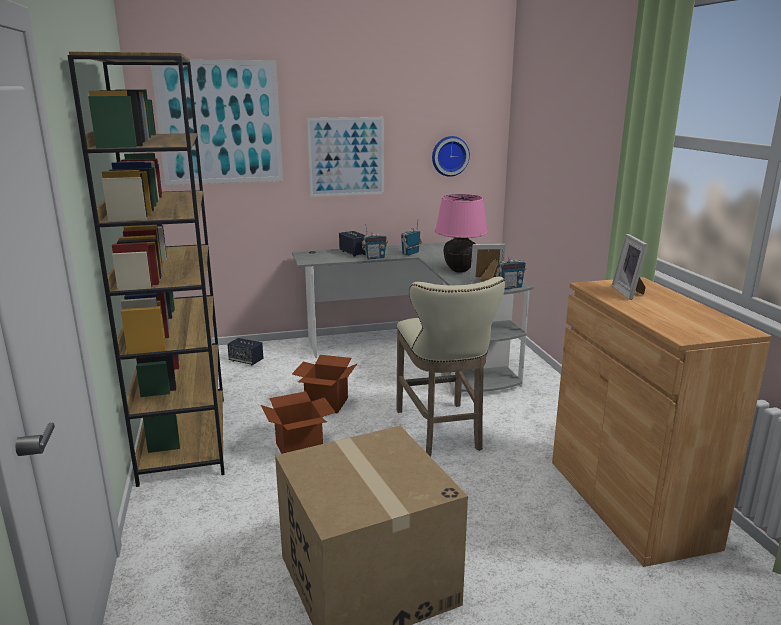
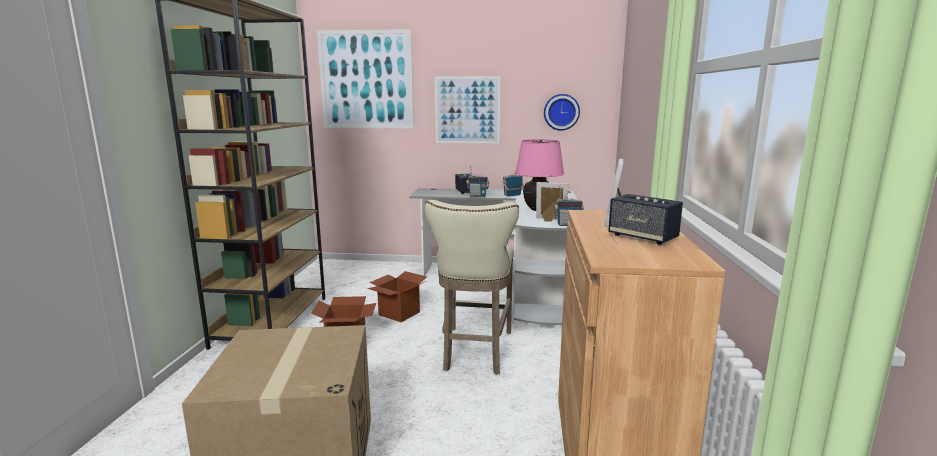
camera: 20 degrees right, 5 degrees down
(246, 361) = (368, 273): speaker -> speaker (642, 237)

